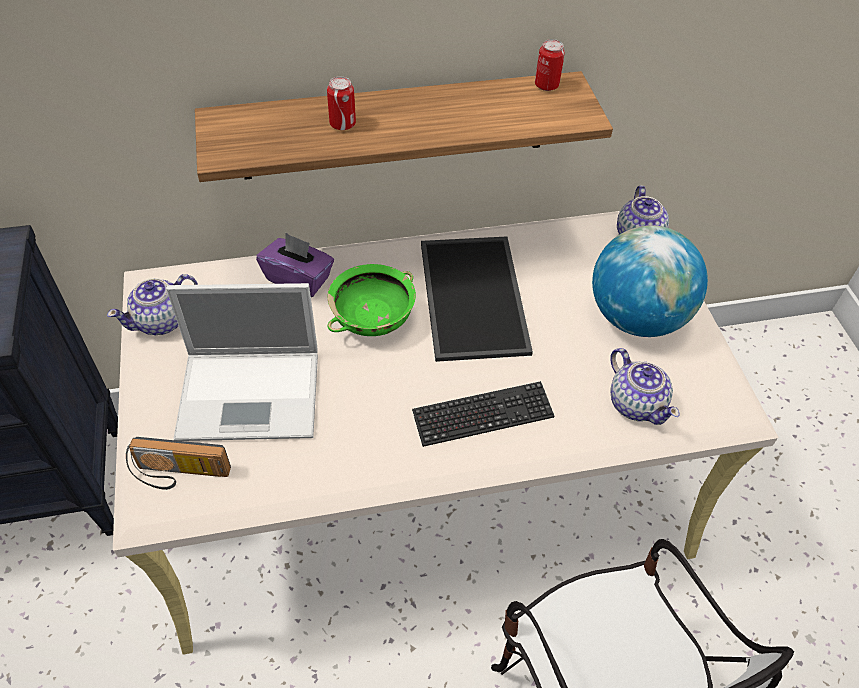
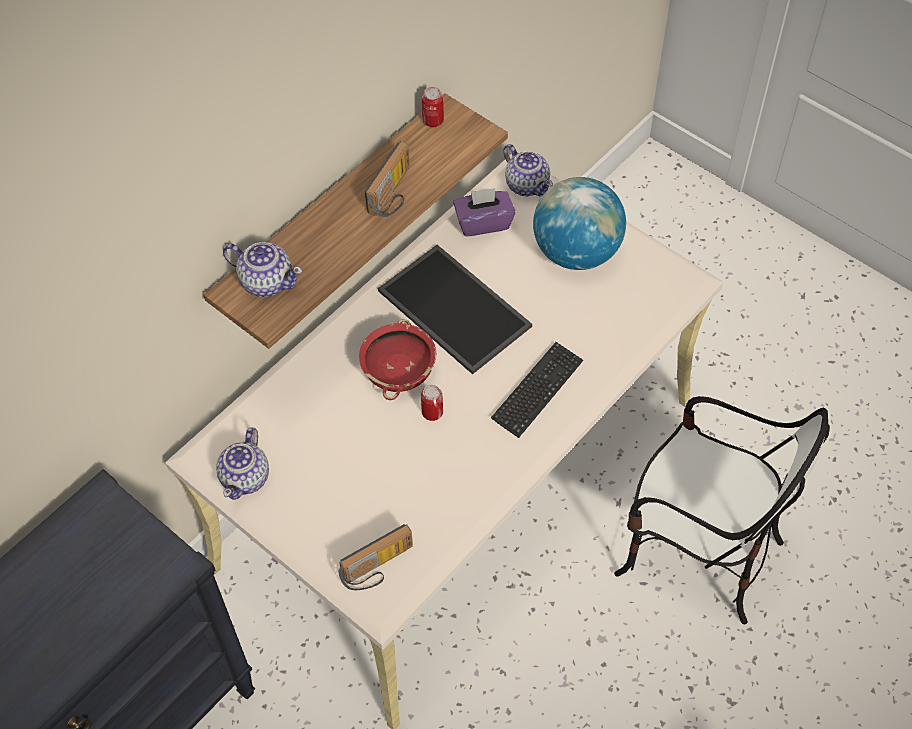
camera: 35 degrees left, 5 degrees up
(252, 394) = (370, 482): laptop -> none
(298, 278) = (314, 377): purple tissue box -> purple tissue box (483, 222)
(342, 124) = (326, 241): can -> can (432, 413)
(372, 319) = (399, 372): green bowl -> red bowl
(446, 121) = (394, 194): none -> radio
(636, 403) = (625, 316): teapot -> teapot (266, 281)

